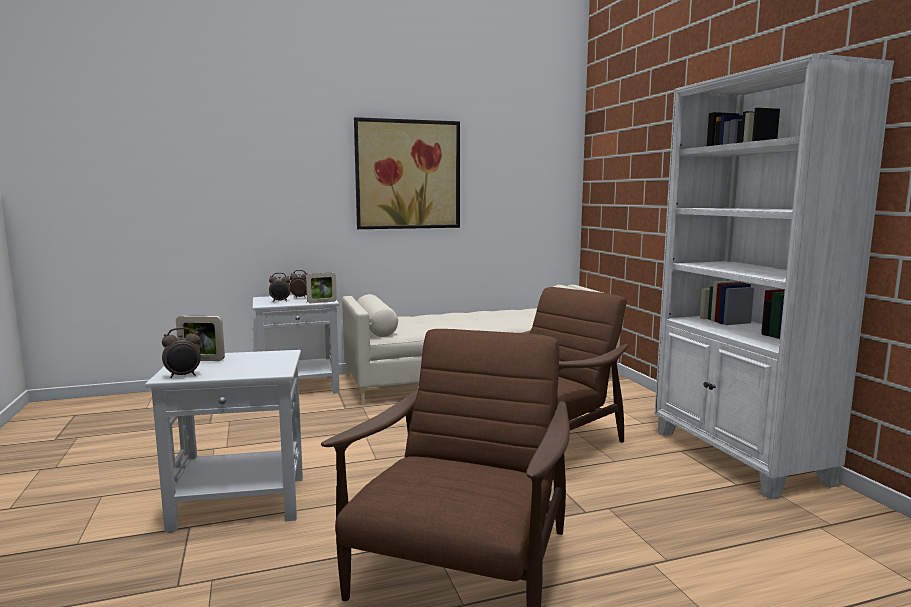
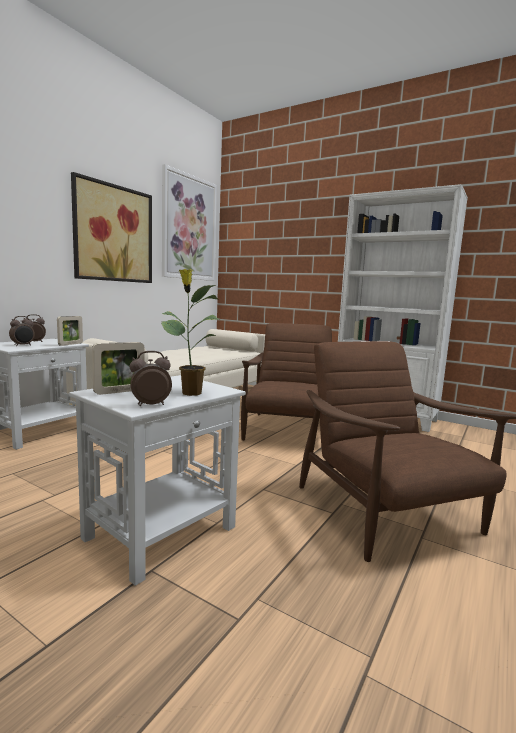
camera: 40 degrees left, 0 degrees up
(183, 376) = (150, 405): alarm clock -> alarm clock turned 135 degrees counterclockwise
(242, 370) = (190, 393): none -> potted plant
(525, 151) = (189, 228): none -> picture

